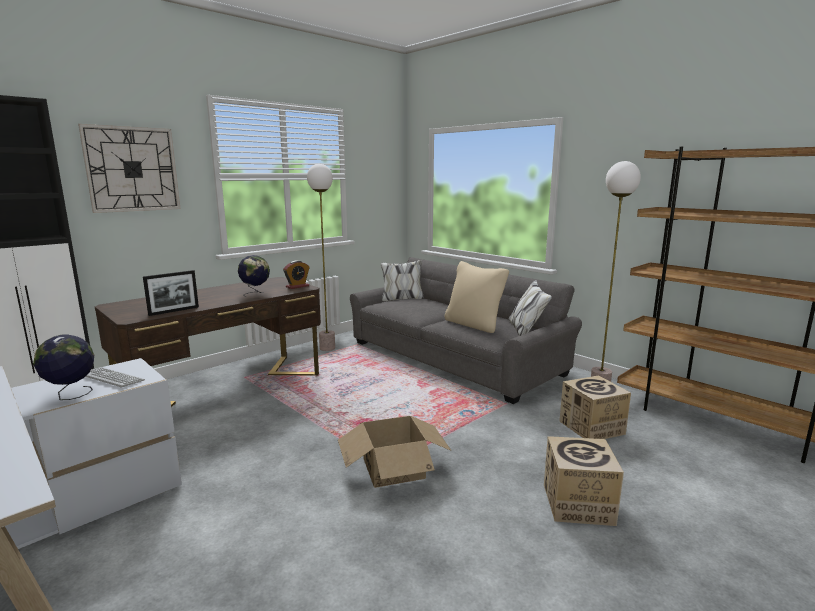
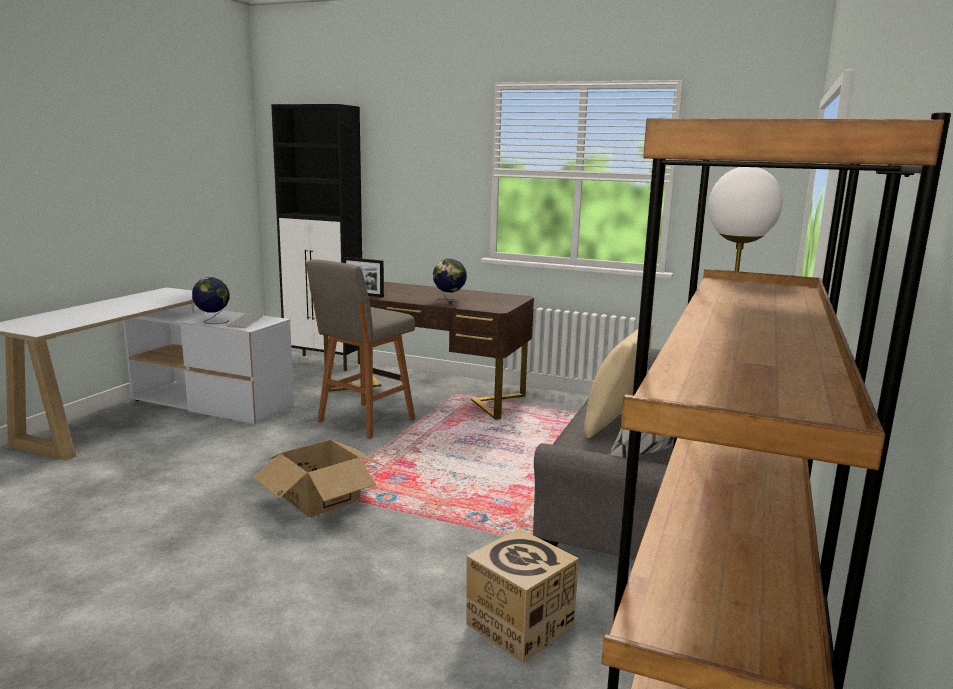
camera: 65 degrees right, 0 degrees up
(132, 169) = (418, 162): wall clock -> none
(252, 424) = (364, 421): none -> grey stool
(297, 286) = (498, 306): alarm clock -> none
(327, 348) = (578, 406): floor lamp -> none
(577, 504) = (294, 621): cardboard box -> none

